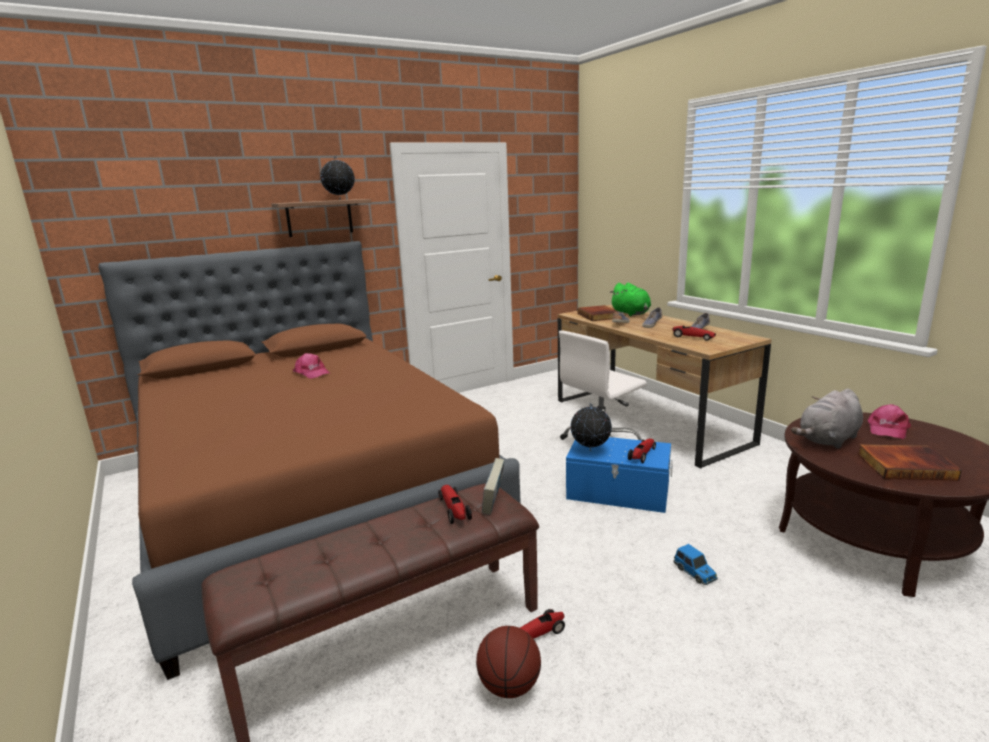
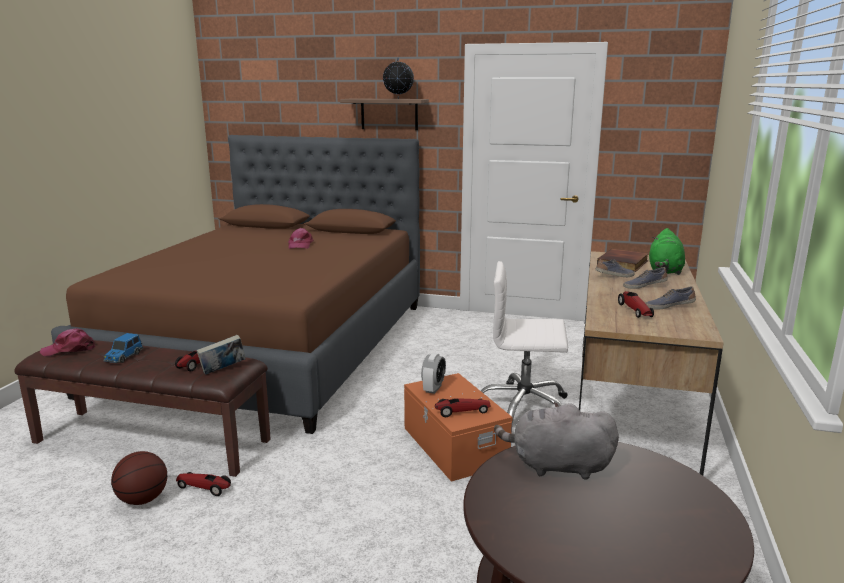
camera: 45 degrees right, 0 degrees up
(590, 450) = (433, 388): globe -> alarm clock
(618, 492) = (453, 446): blue storage box -> orange storage box
(695, 573) = (367, 530): toy car -> toy car (123, 357)
(887, 429) = (663, 497): pink cap -> pink cap (69, 349)
(905, 465) = (552, 525): book -> none

